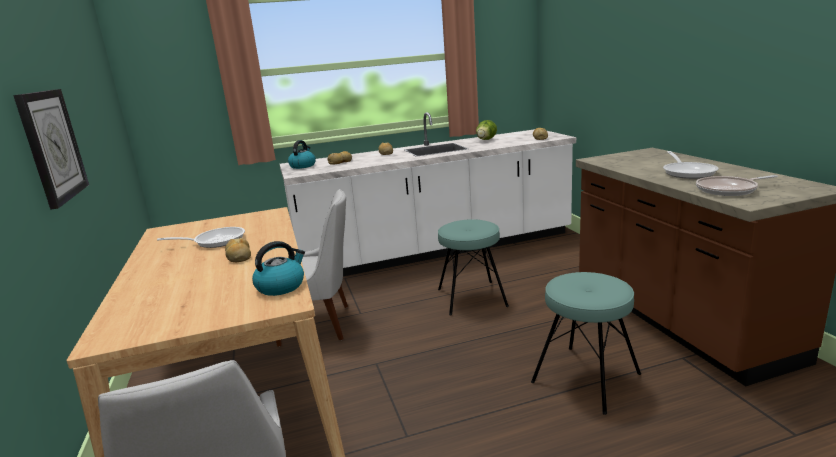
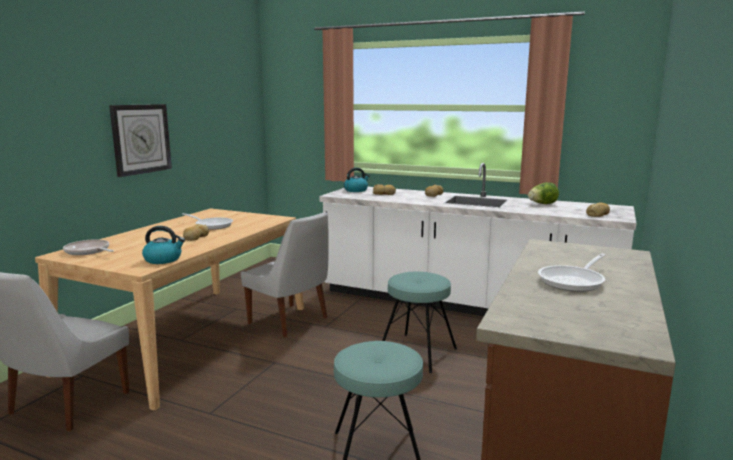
camera: 40 degrees right, 5 degrees down
(729, 190) = (537, 307): frying pan -> frying pan (88, 251)

